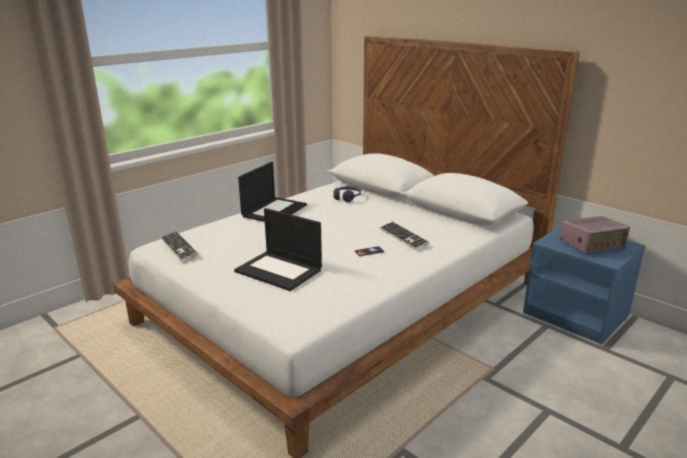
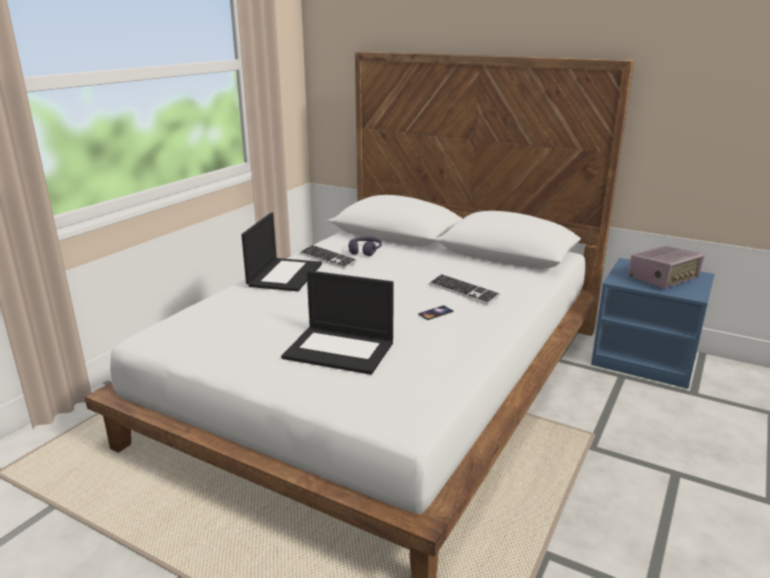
camera: 15 degrees left, 0 degrees up
(178, 247) = (185, 335): keyboard -> keyboard (328, 258)

